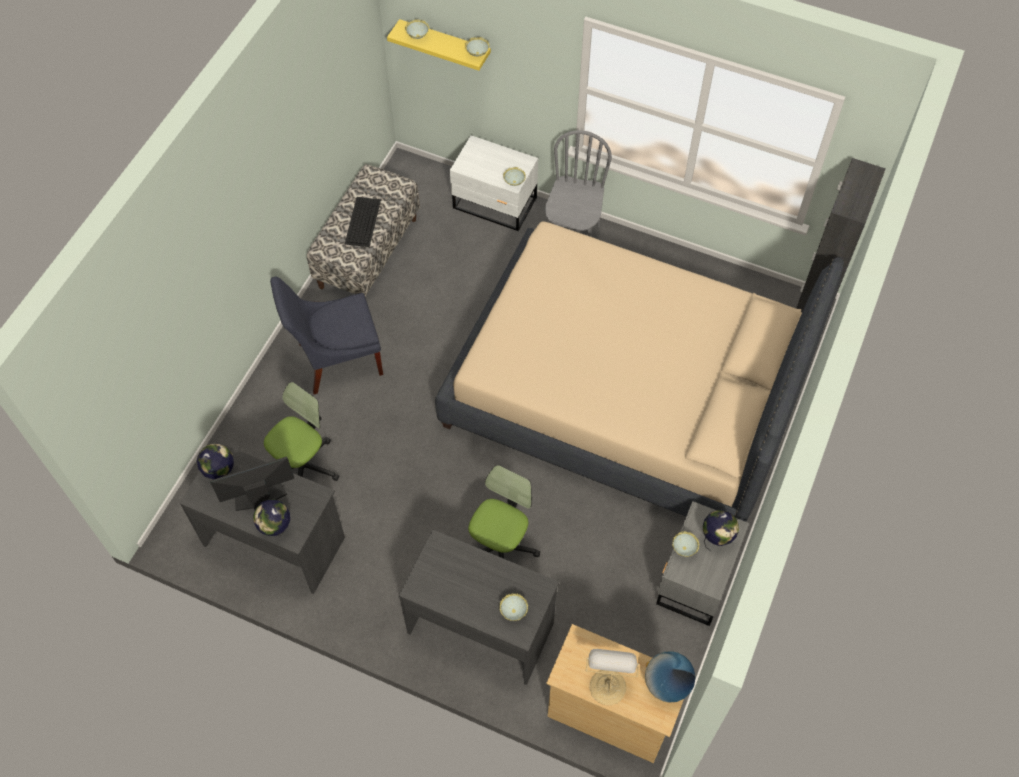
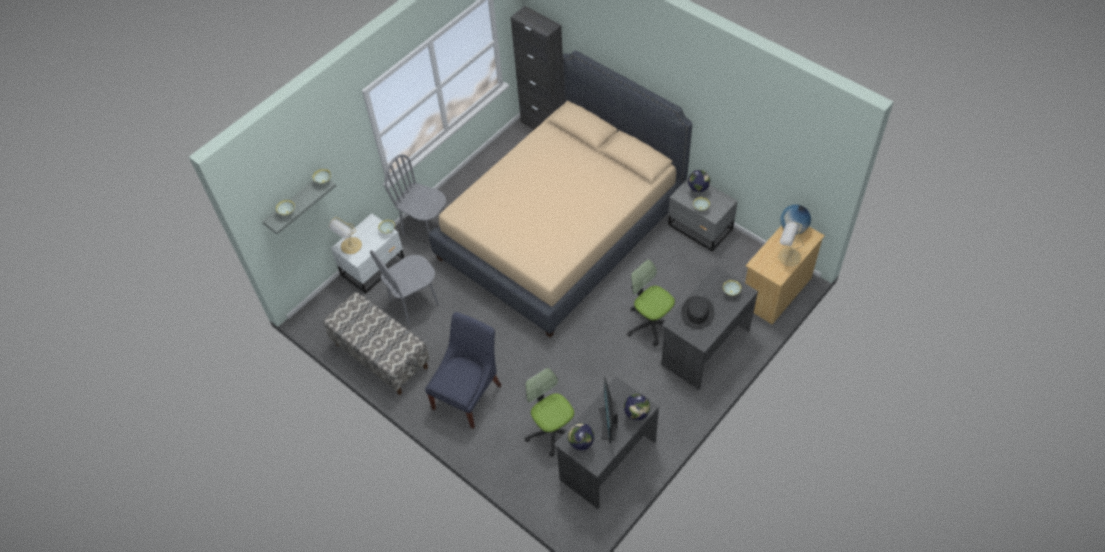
camera: 70 degrees left, 5 degrees down
(336, 359) = (469, 394): blue chair -> blue chair turned 150 degrees counterclockwise
(362, 221) = (377, 332): keyboard -> none
(445, 45) = (295, 205): yellow shelf -> grey shelf
(453, 262) = (414, 303): none -> grey chair
(464, 572) = (697, 313): none -> black hat
(478, 153) = (350, 246): none -> table lamp

